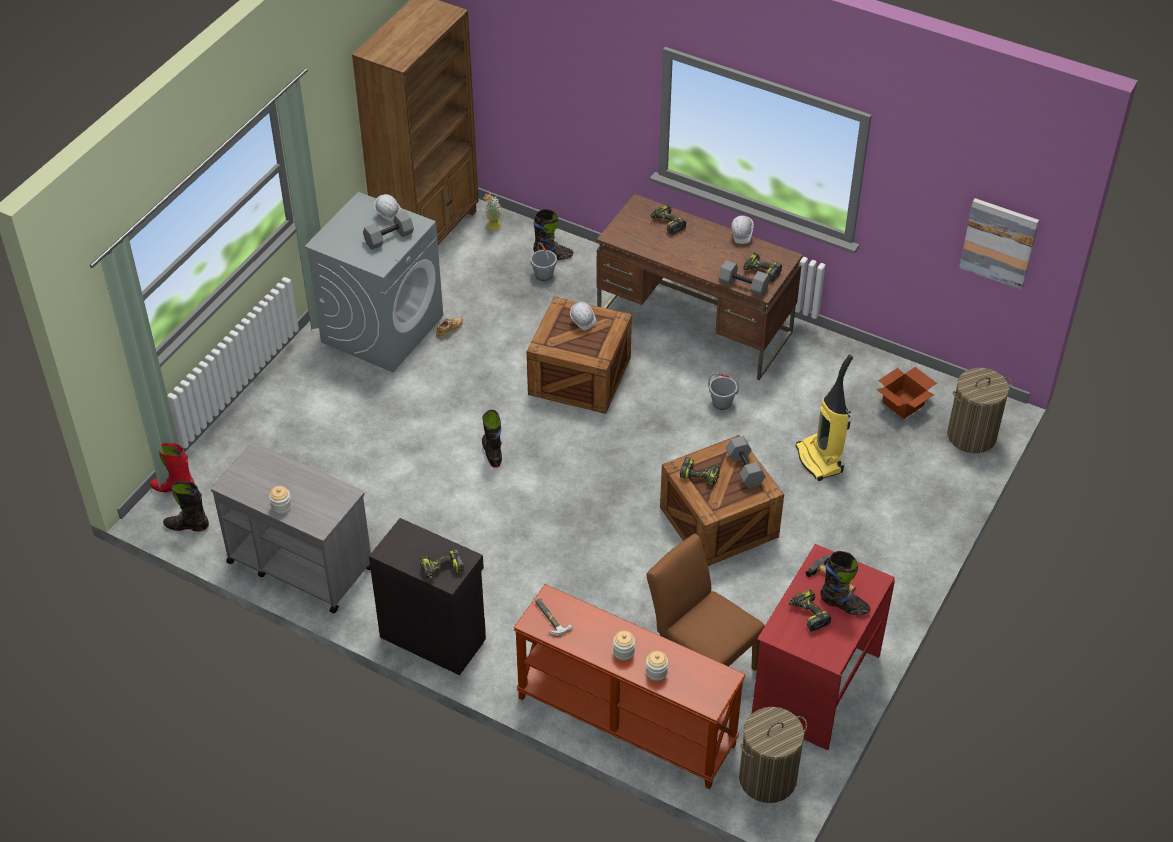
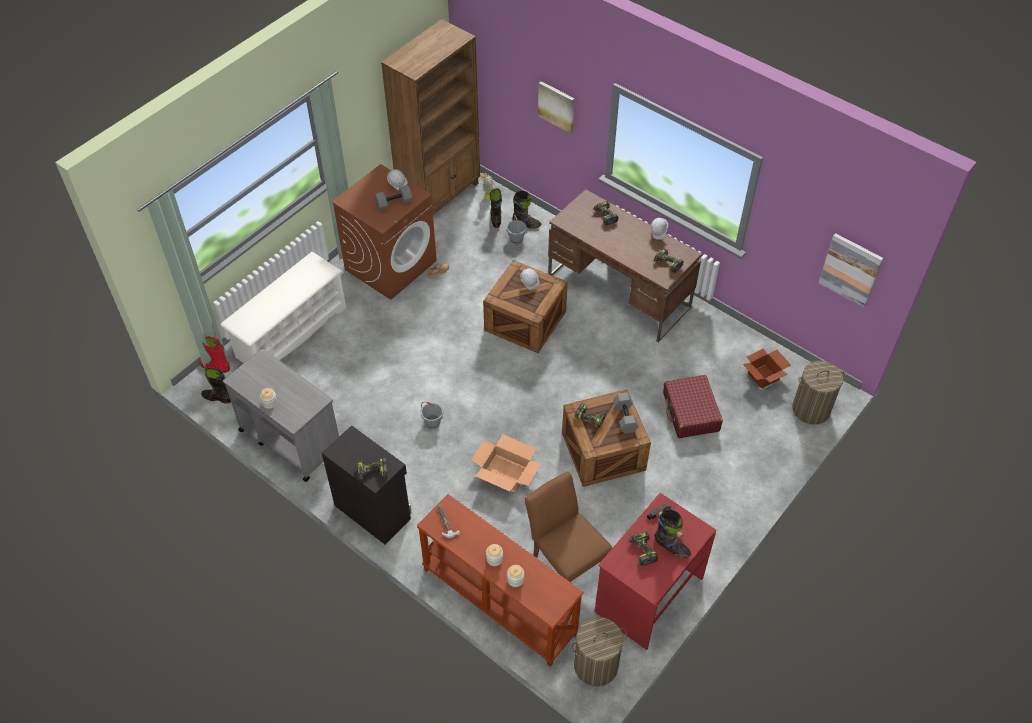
camera: 10 degrees right, 5 degrees up
(267, 431) = (291, 332): none -> white shoe rack
(382, 328) = (391, 265): grey washing machine -> brown washing machine
(492, 453) = (448, 372): black boot -> black boot (496, 219)
(585, 89) = (557, 106): none -> picture
(598, 564) = (506, 472): none -> cardboard box
(722, 403) = (626, 356): grey bucket -> grey bucket (433, 422)
(744, 285) = (652, 273): grey dumbbell -> none
(820, 460) = (690, 412): vacuum cleaner -> red suitcase

